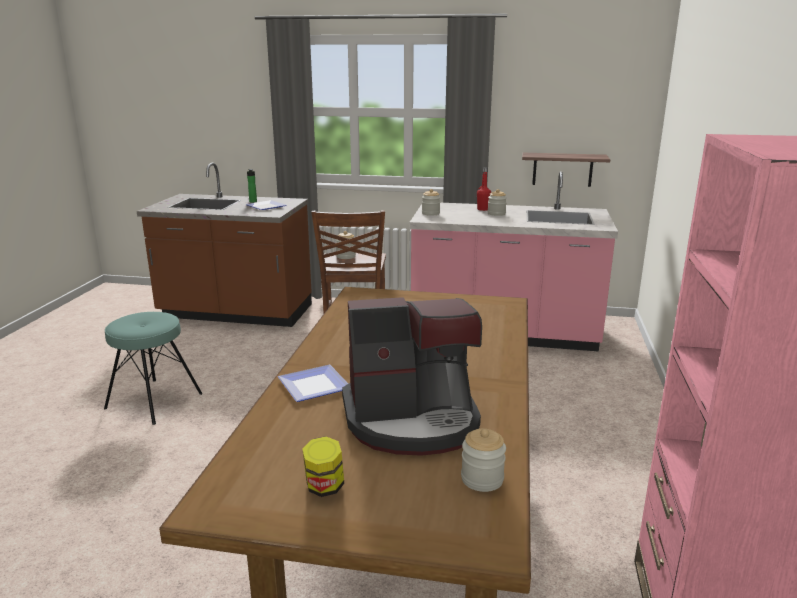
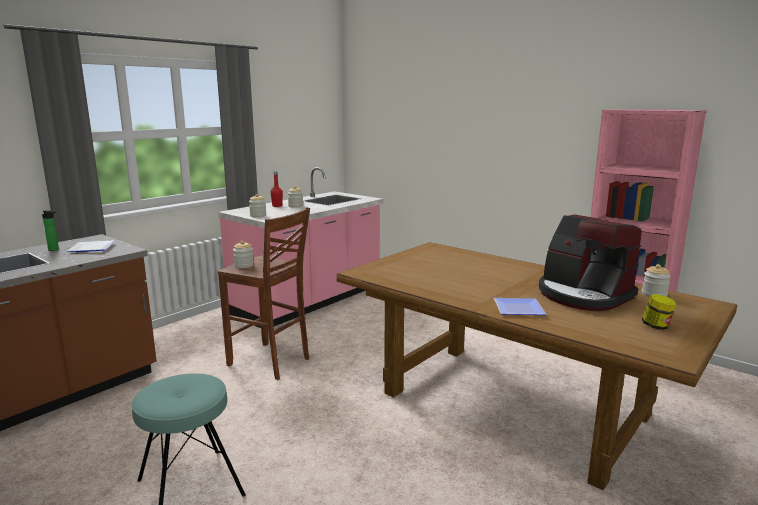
camera: 60 degrees left, 5 degrees down
(412, 420) = (583, 295): coffee machine -> coffee machine turned 120 degrees clockwise
(562, 169) = (296, 168): shelf -> none

